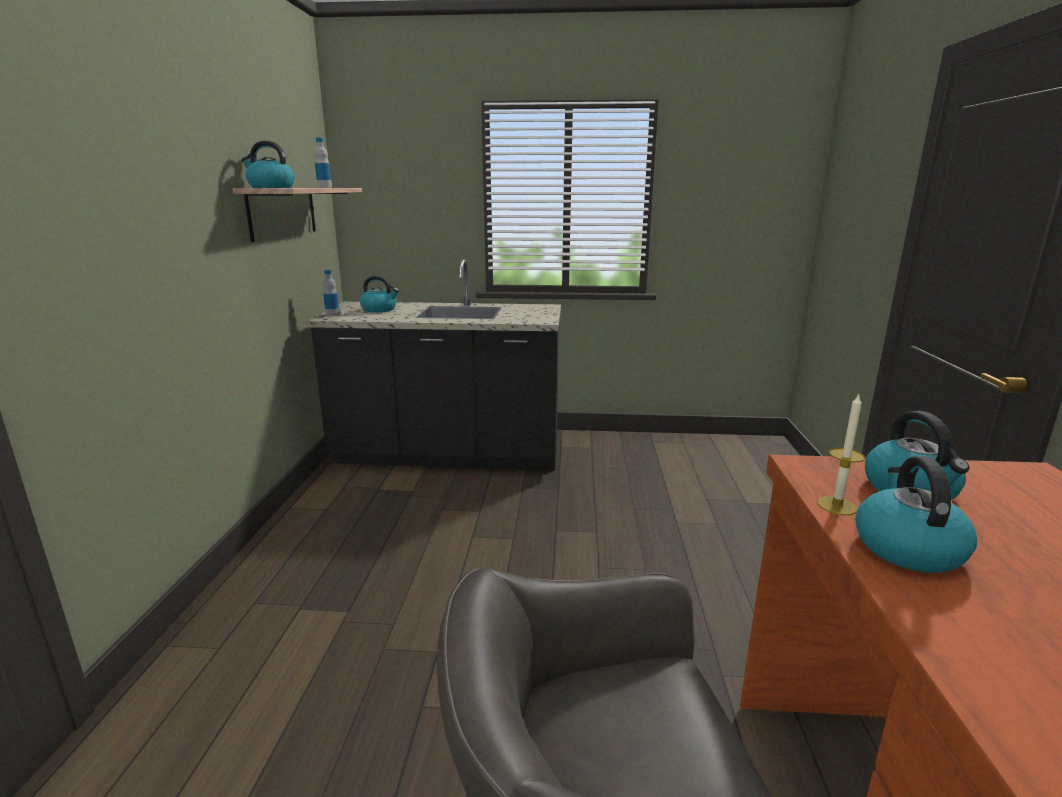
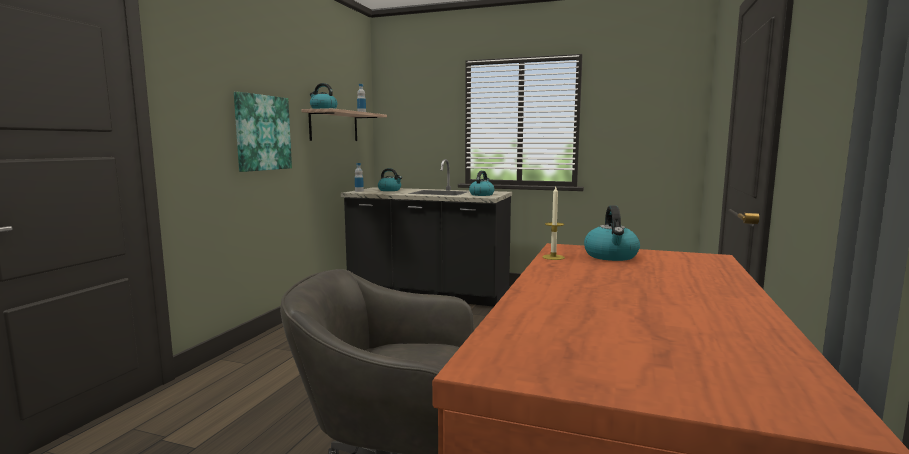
camera: 15 degrees right, 10 degrees down
(176, 241) = (262, 133): none -> picture
(906, 547) = (567, 269): kettle -> kettle (481, 194)

